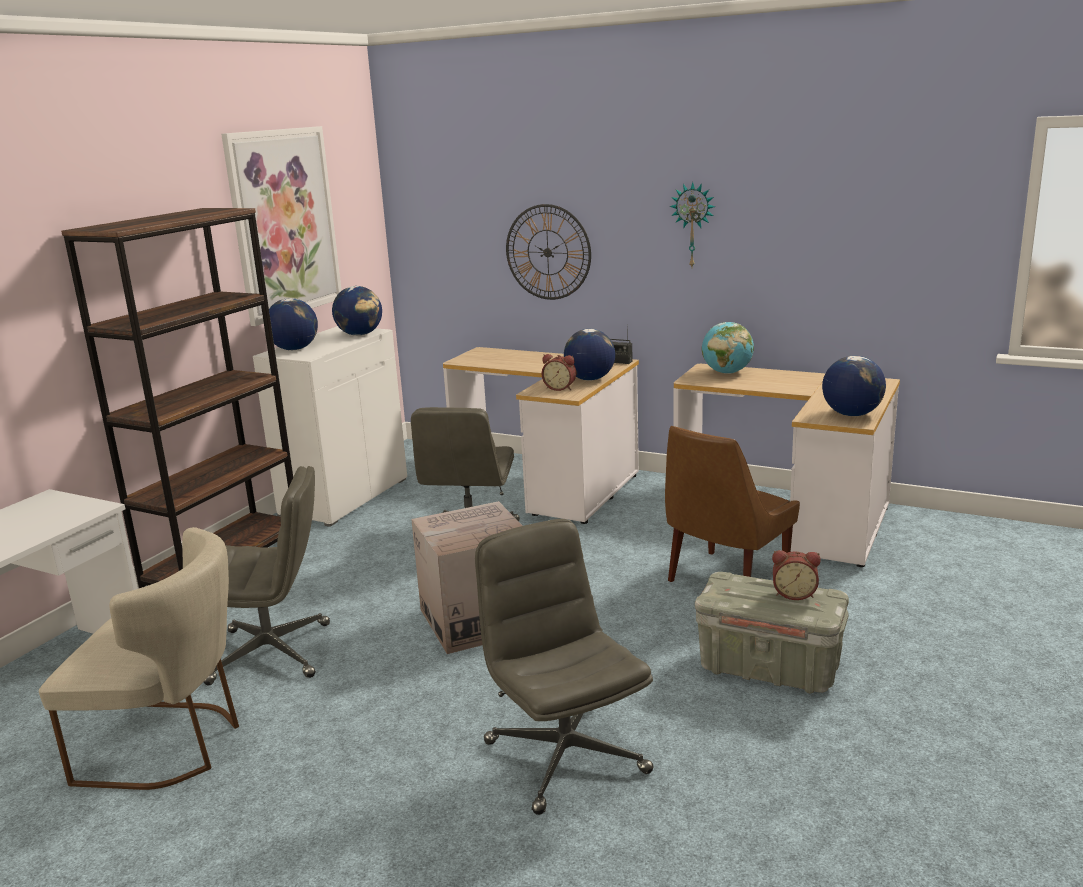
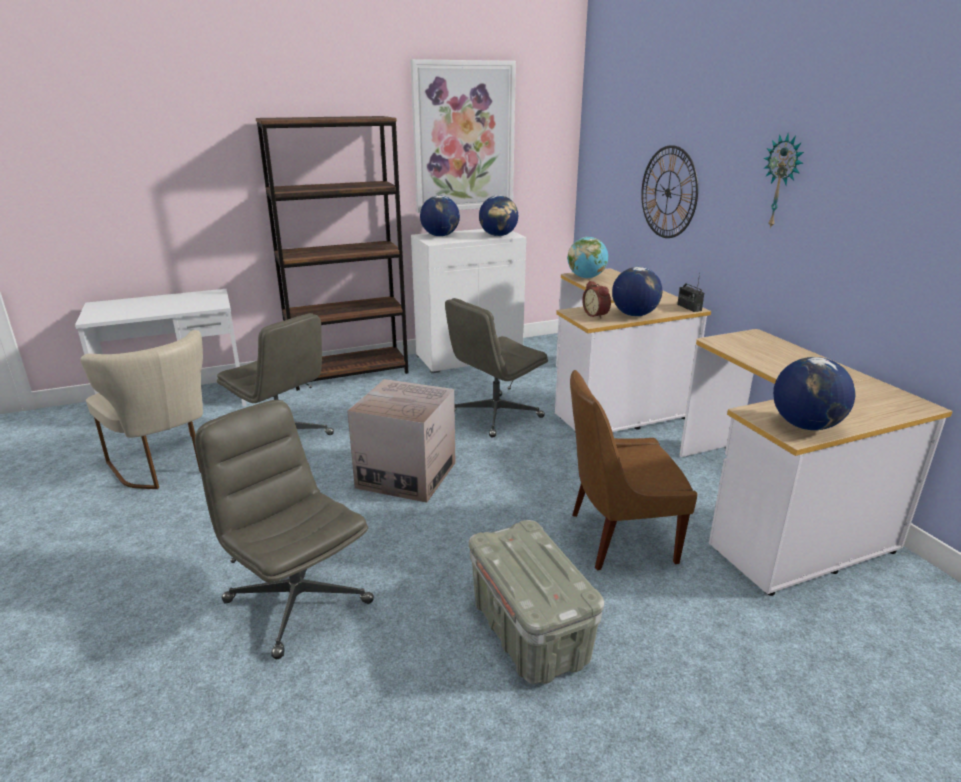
camera: 40 degrees right, 5 degrees up
(564, 756) = (297, 601): grey office chair -> grey office chair turned 60 degrees counterclockwise
(727, 372) = (765, 345): globe -> globe (586, 277)
(794, 594) = (553, 575): alarm clock -> none

